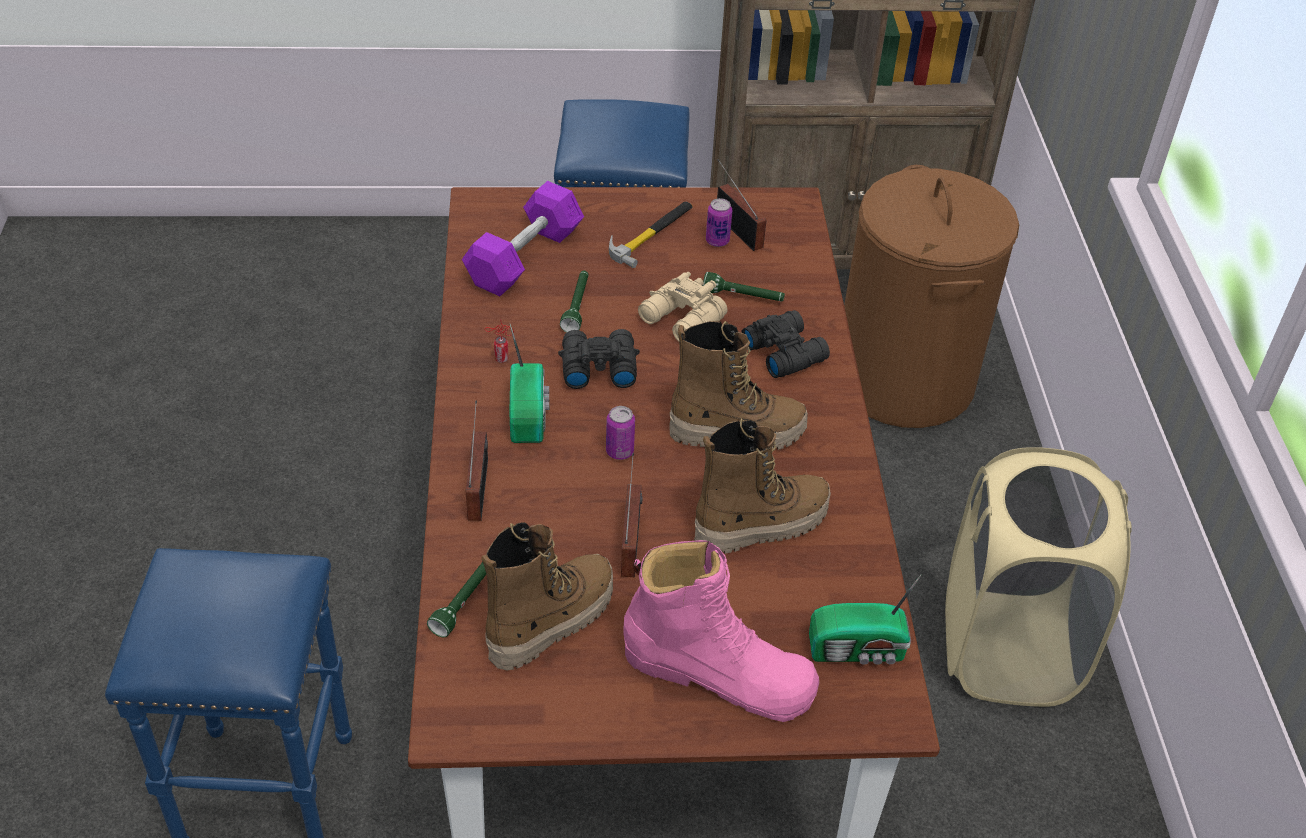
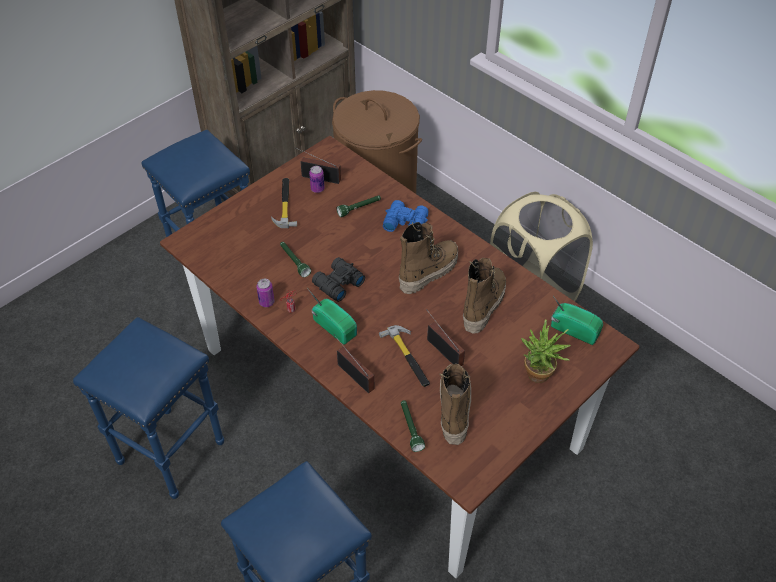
camera: 40 degrees left, 5 degrees up
(313, 495) = (168, 452): none -> blue stool
(524, 258) = (241, 254): purple dumbbell -> none
(574, 516) = (408, 357): none -> hammer
(619, 451) = (392, 315): can -> can (266, 302)
(682, 321) = (347, 237): beige binoculars -> none
(719, 673) = (538, 378): pink boot -> potted plant
(784, 351) = (405, 222): black binoculars -> blue binoculars
(859, 650) = (574, 329): radio -> radio turned 105 degrees counterclockwise

